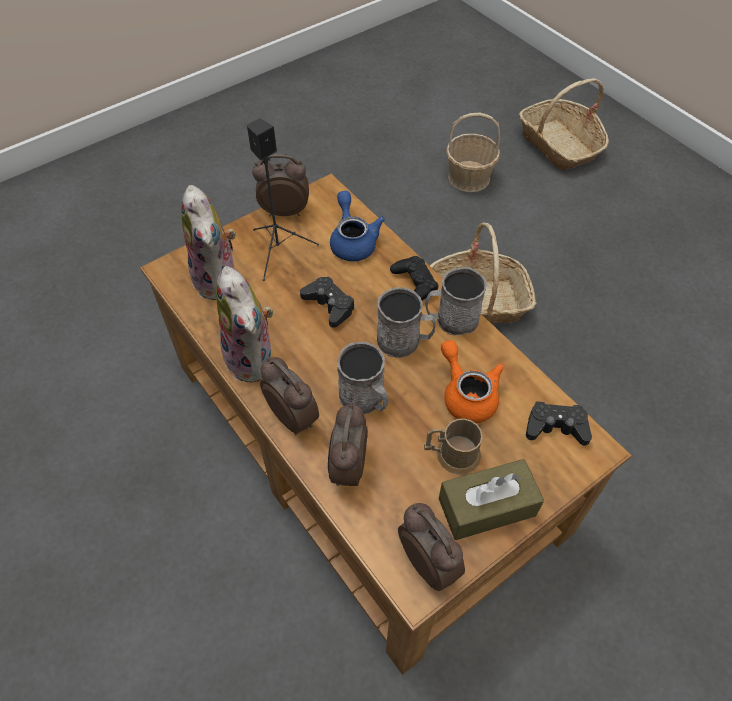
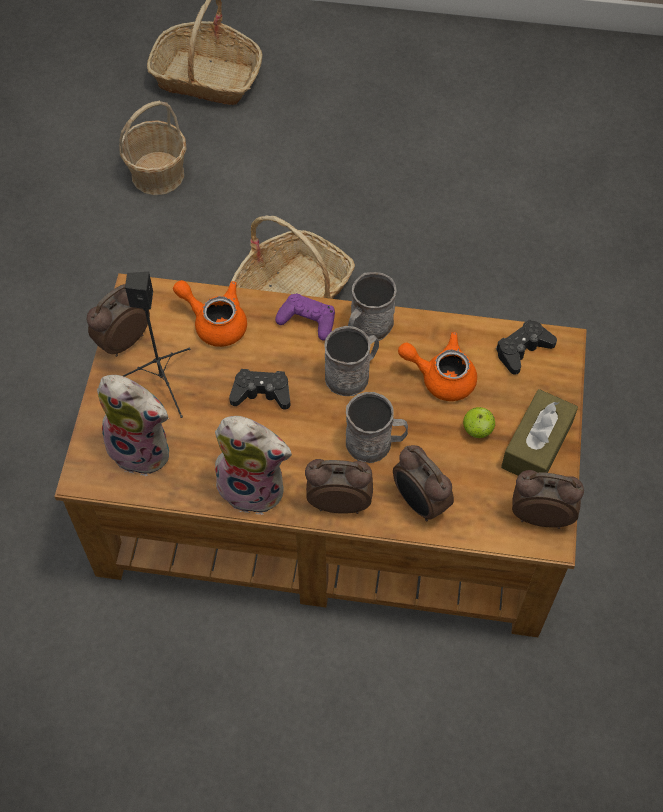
camera: 45 degrees left, 5 degrees up
(353, 241) = (215, 322): blue teapot -> orange teapot
(414, 284) = (307, 320): black game controller -> purple game controller
(451, 455) = (477, 430): brown mug -> apple

